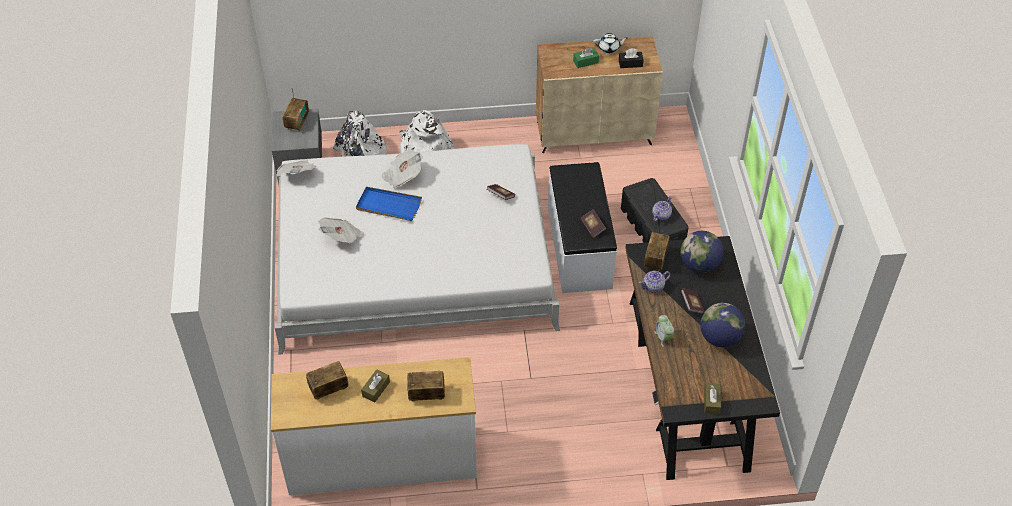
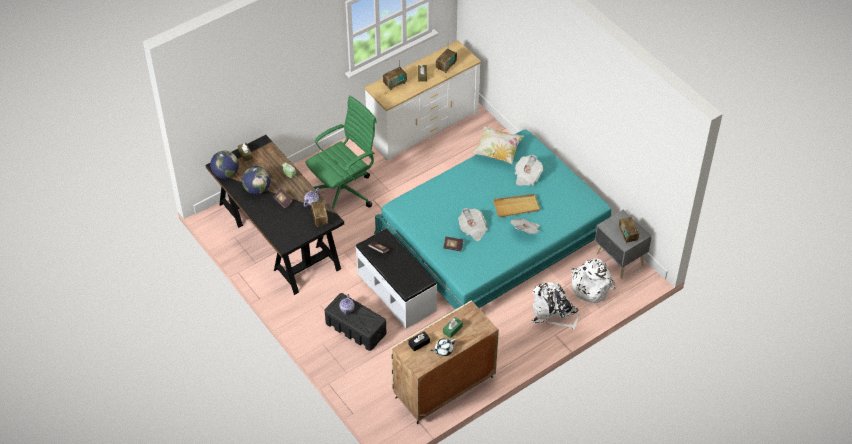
camera: 150 degrees right, 0 degrees up
(298, 174) = (590, 201): newspaper -> newspaper (473, 229)
(348, 288) = (497, 152): none -> pillow
(388, 206) = (516, 207): blue tray -> beige tray
(414, 260) = (494, 235): white bed -> turquoise bed
(562, 408) = (344, 192): none -> green office chair
(699, 265) = (291, 227): globe -> globe (226, 174)

